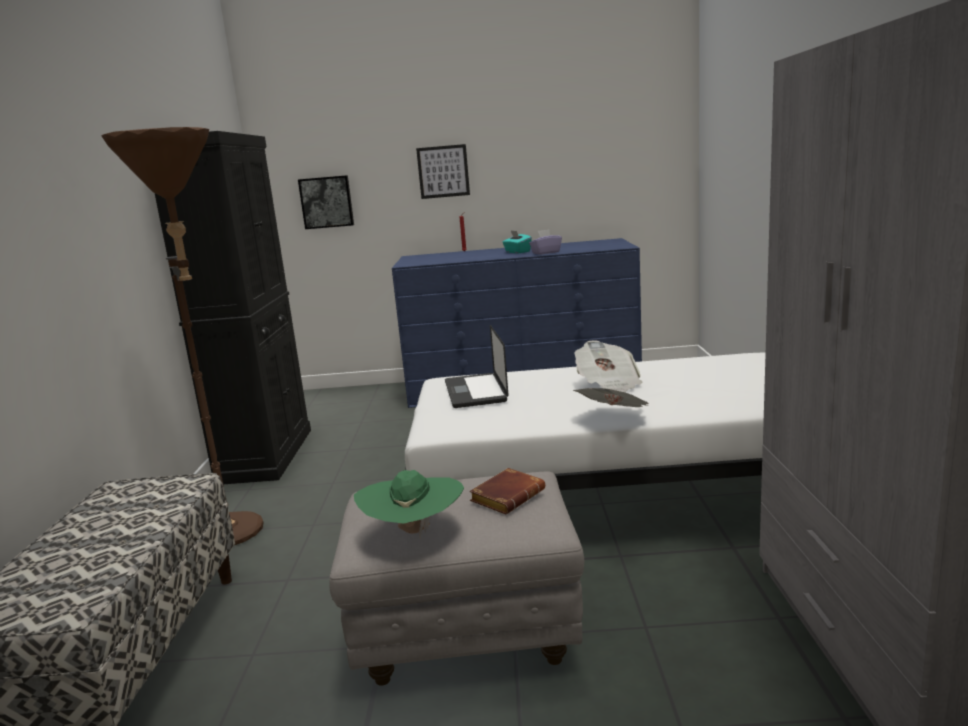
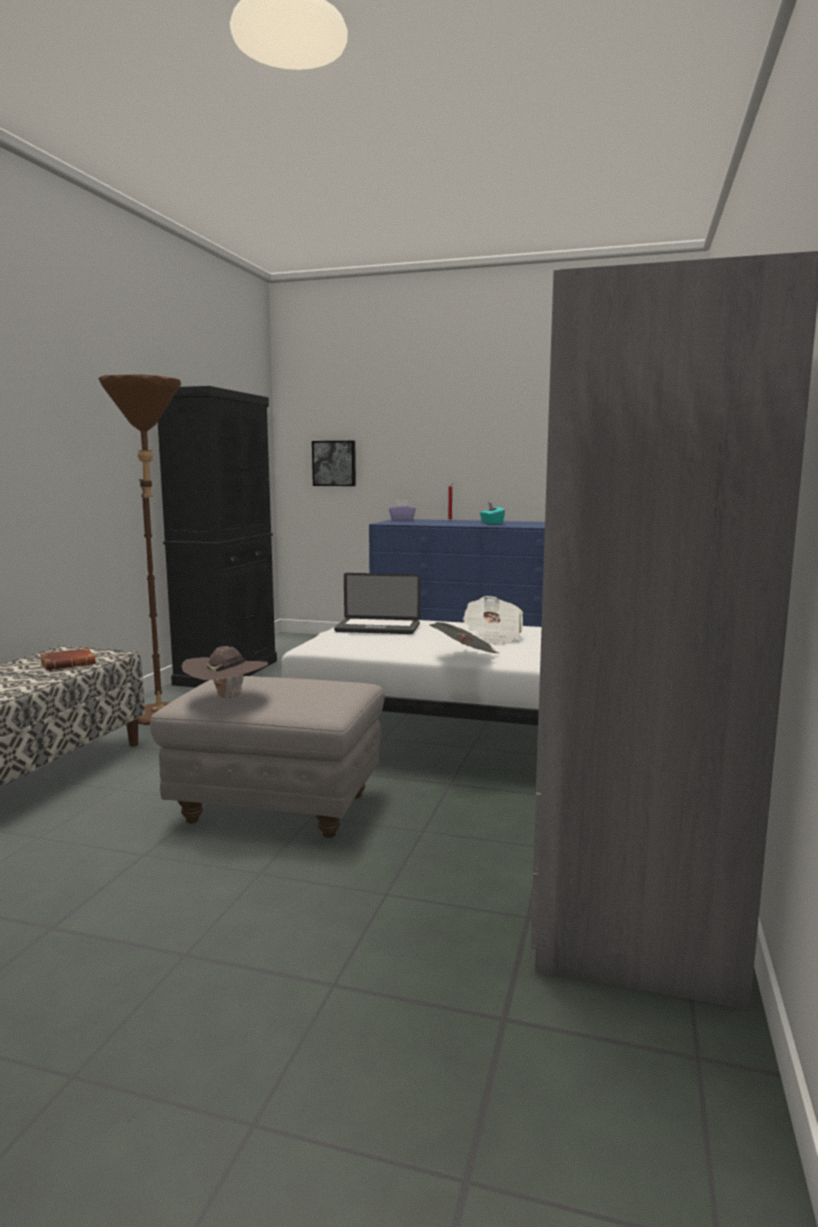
camera: 15 degrees right, 5 degrees down
(414, 532) = (227, 698): green hat -> brown hat
(443, 171) = (440, 444): picture -> none
(475, 392) = (378, 628): laptop -> laptop turned 90 degrees counterclockwise
(507, 496) = (319, 690): brown book -> brown book (69, 664)
(546, 252) = (514, 525): purple tissue box -> purple tissue box (402, 520)

